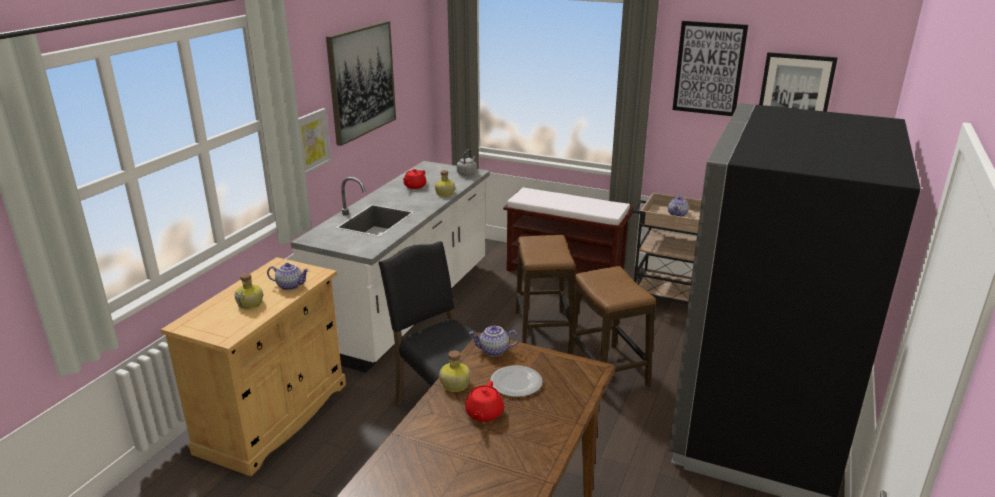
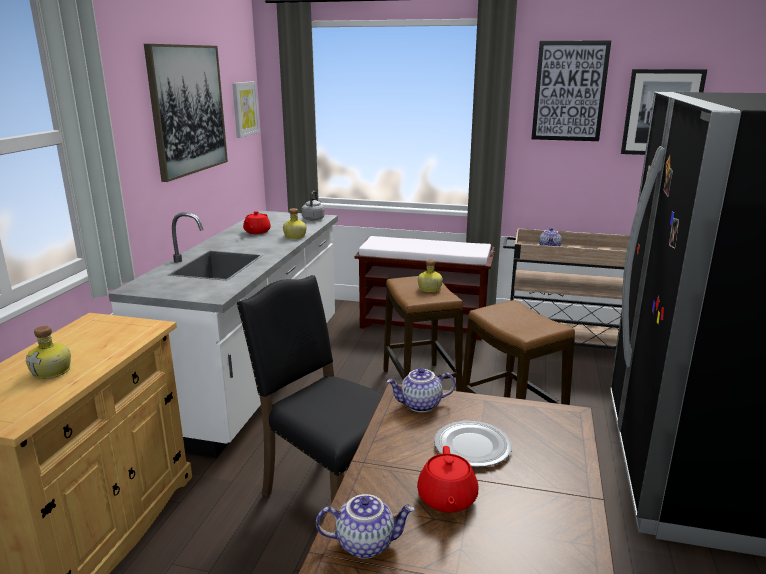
camera: 10 degrees left, 5 degrees down
(290, 285) = (112, 344): teapot -> teapot (365, 543)
(310, 141) = (129, 171): picture -> picture (244, 109)
(454, 385) = (383, 458): bottle -> bottle (429, 289)

